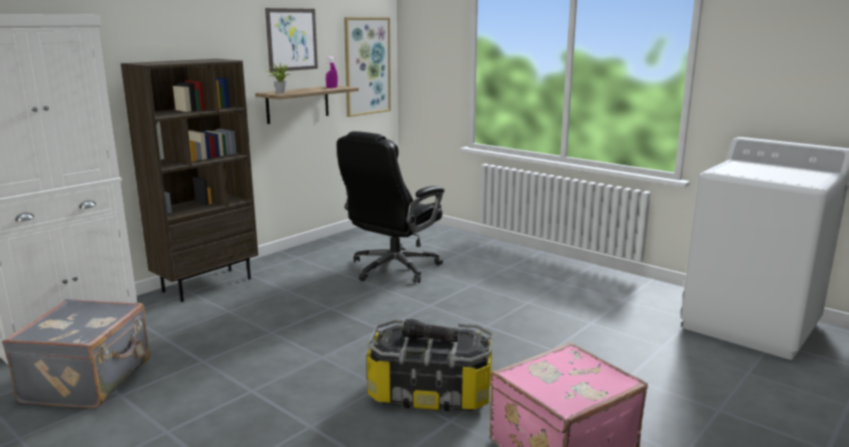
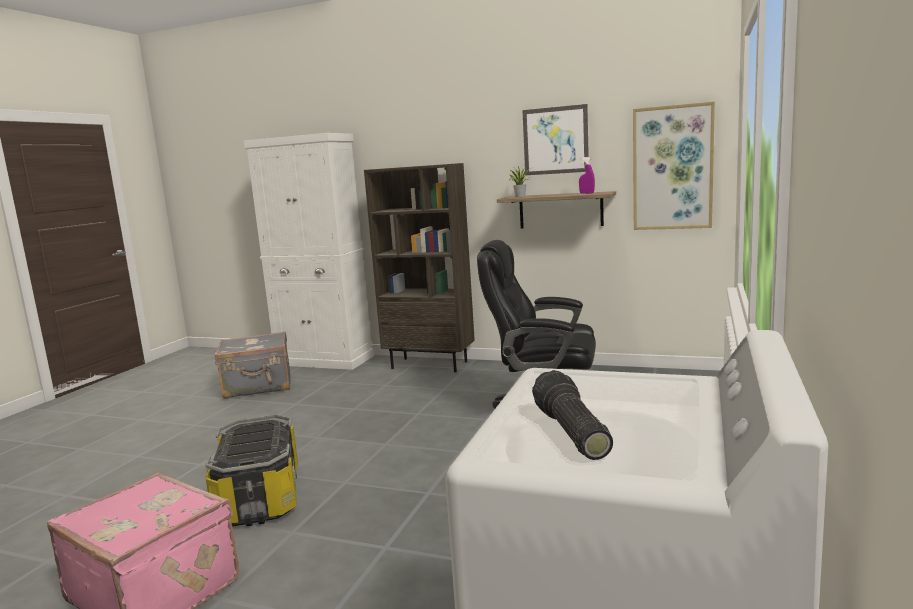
camera: 70 degrees right, 5 degrees down
(430, 339) = (253, 441): flashlight -> flashlight (569, 432)

